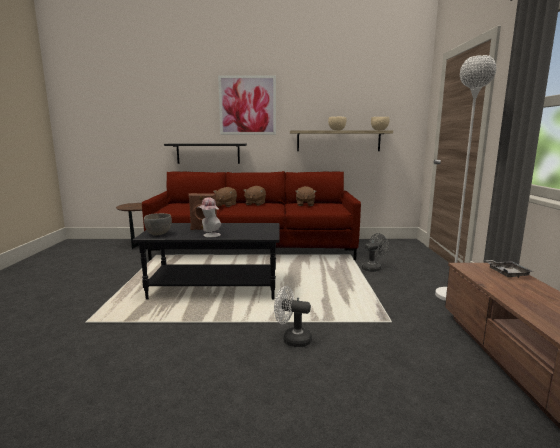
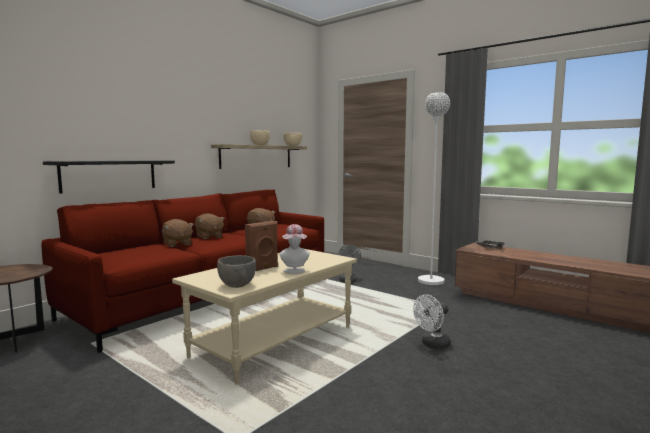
camera: 50 degrees left, 5 degrees down
(215, 287) = (274, 341): black coffee table -> beige coffee table
(247, 105) = (161, 110): picture -> none

